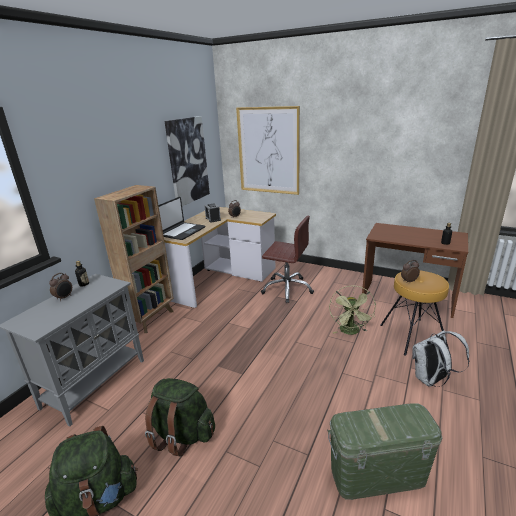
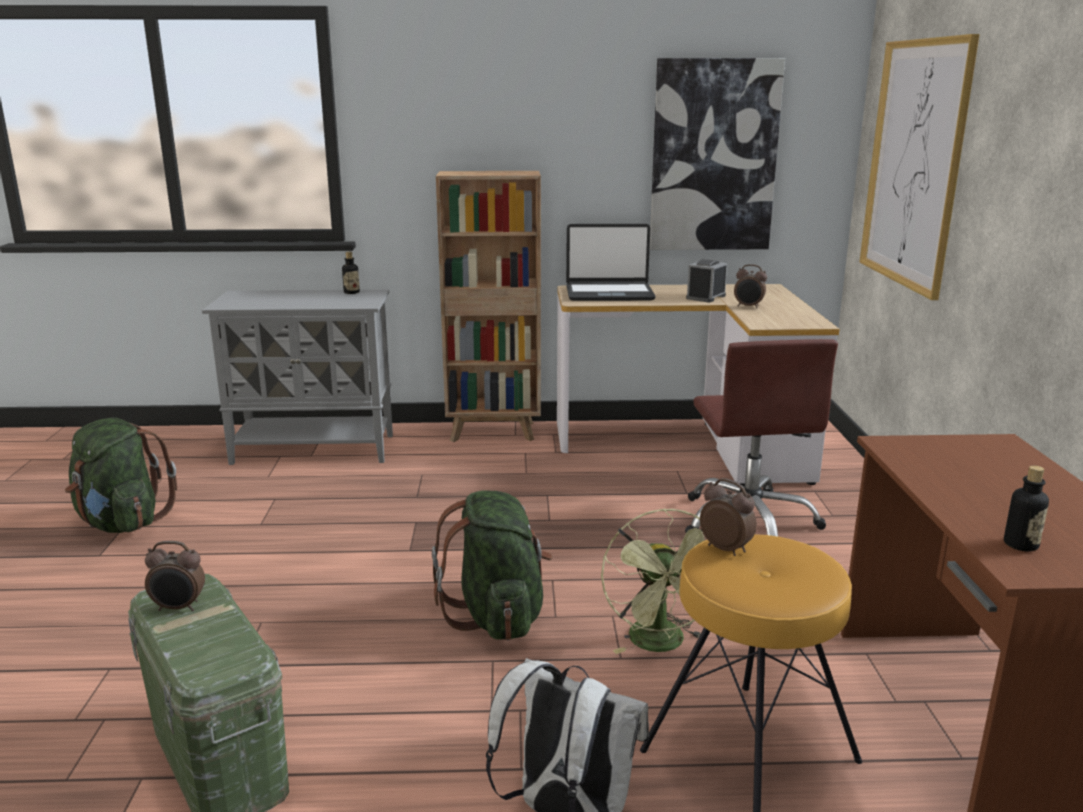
camera: 60 degrees right, 5 degrees down
(64, 297) = (308, 294): alarm clock -> alarm clock (179, 608)
(182, 434) = (243, 541): green backpack -> green backpack (497, 615)
(351, 332) = (662, 644): green fan -> green fan turned 75 degrees counterclockwise

